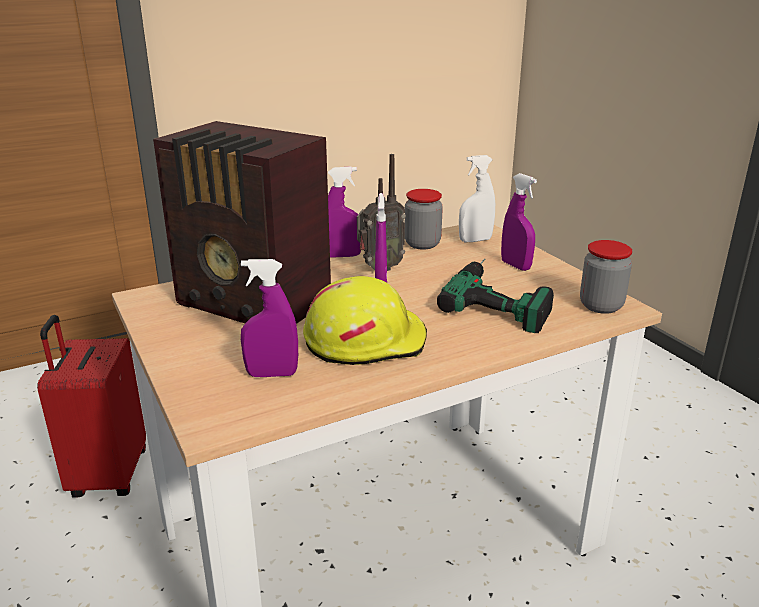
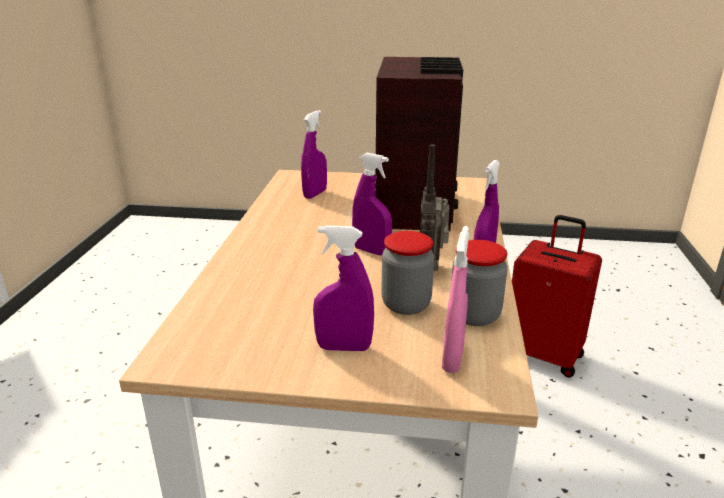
camera: 125 degrees right, 0 degrees up
(254, 305) = (415, 208): radio -> radio turned 120 degrees clockwise
(365, 340) = (311, 225): yellow hard hat -> none
(475, 240) = (452, 359): white spray bottle -> pink spray bottle
(502, 297) = (289, 301): power drill -> none
(601, 306) = (191, 347): jar -> jar (406, 304)

